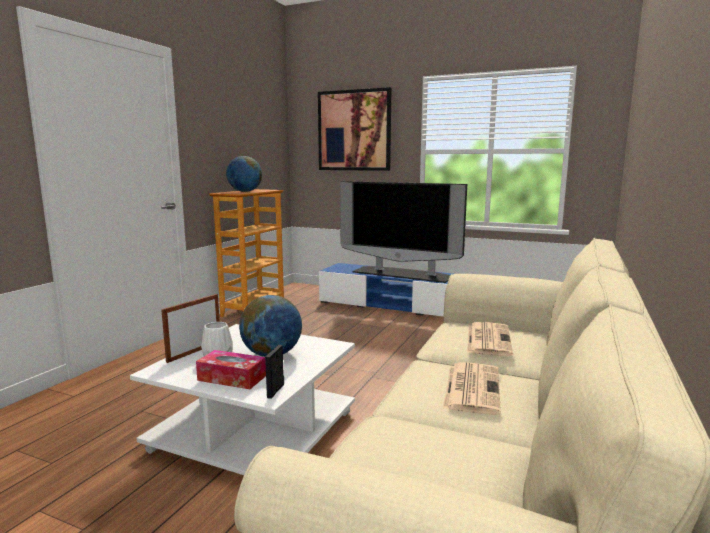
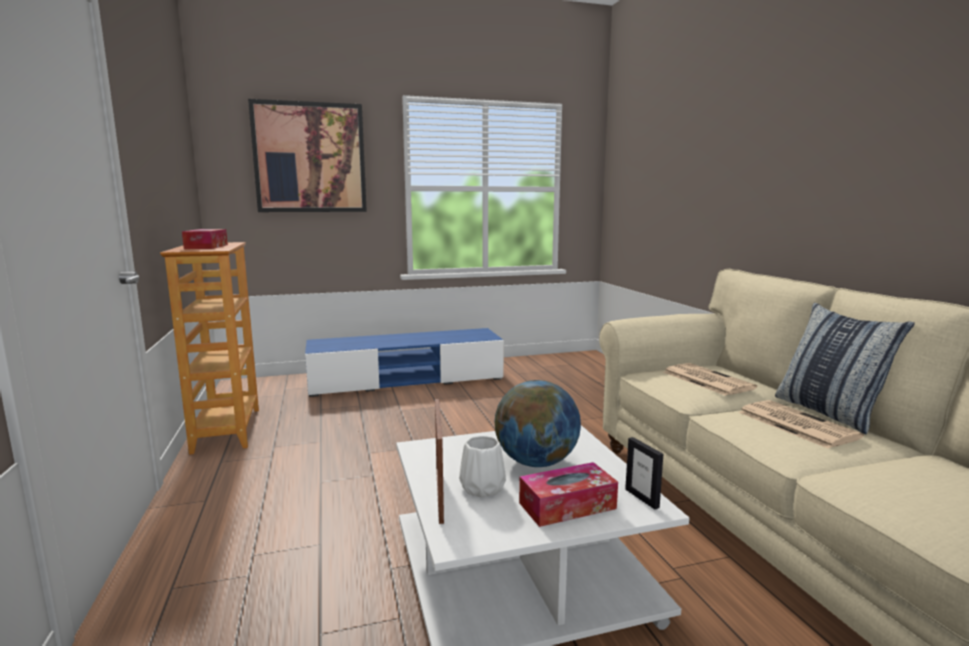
camera: 40 degrees left, 0 degrees up
(245, 191) = (206, 247): globe -> tissue box
(403, 274) = (414, 339): television -> none
(537, 393) = (829, 412): none -> pillow

